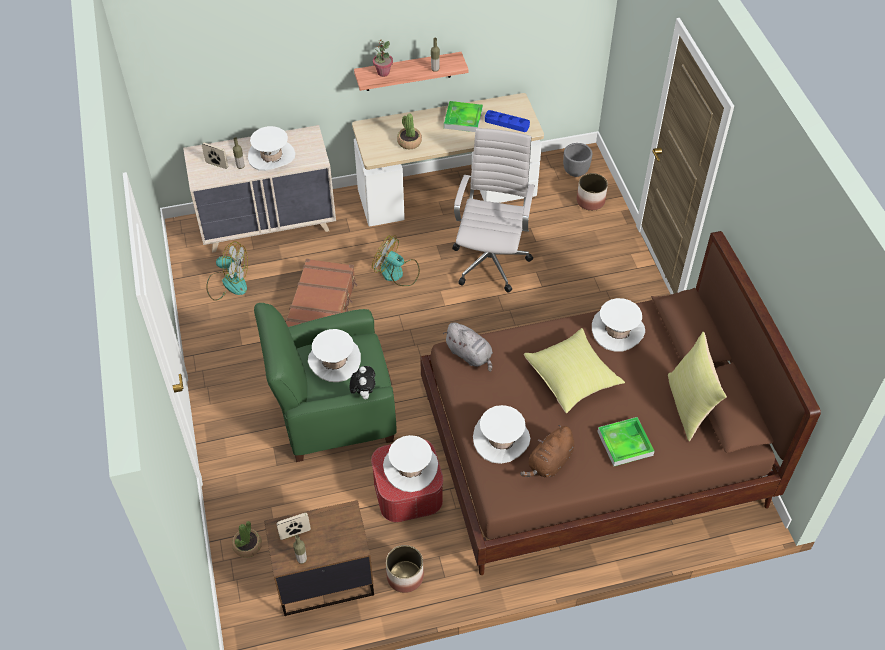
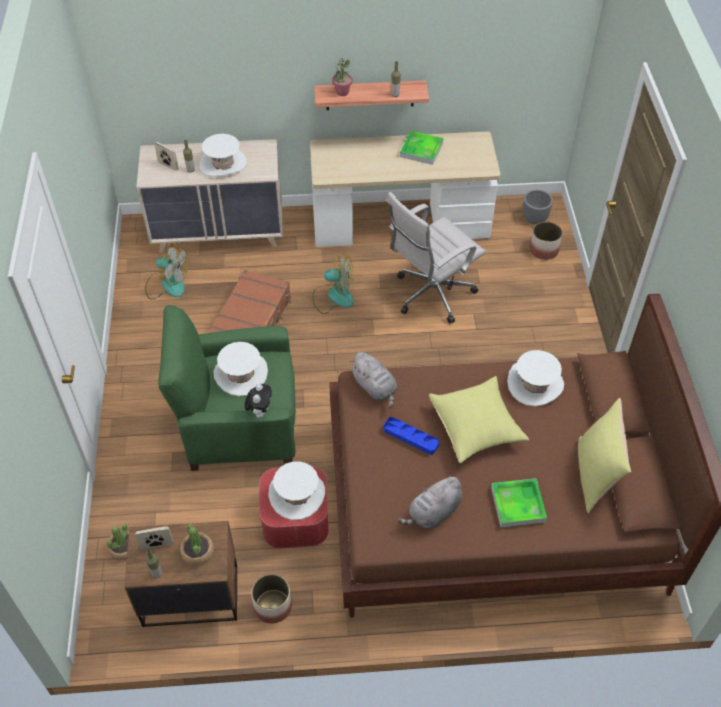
camera: 10 degrees right, 0 degrees up
(397, 273) = (333, 296): fan -> fan turned 150 degrees clockwise
(409, 142) = (362, 166): potted plant -> potted plant (197, 552)
(491, 260) = (430, 295): white office chair -> white office chair turned 150 degrees counterclockwise
(501, 439) = (388, 480): white hat -> none
(507, 123) = (464, 159): blue tray -> blue tray (410, 437)
(549, 463) = (433, 513): brown plush toy -> grey plush toy

